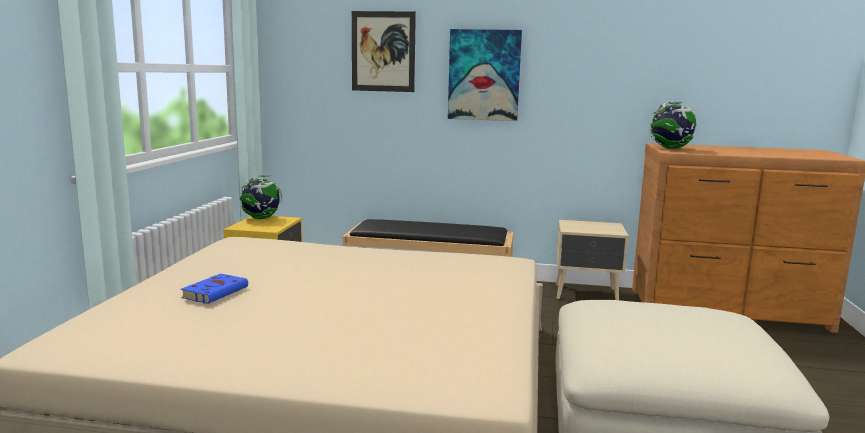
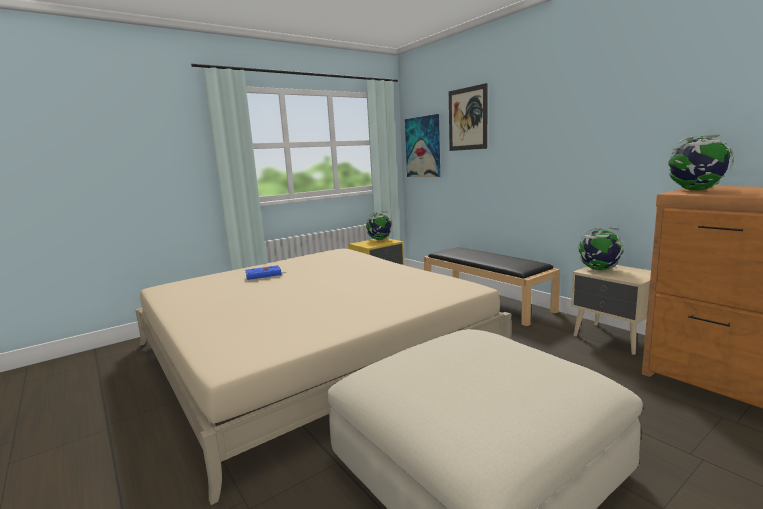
camera: 45 degrees right, 0 degrees up
(484, 75) = (536, 128): picture -> picture (423, 147)
(575, 227) = (599, 270): none -> globe

